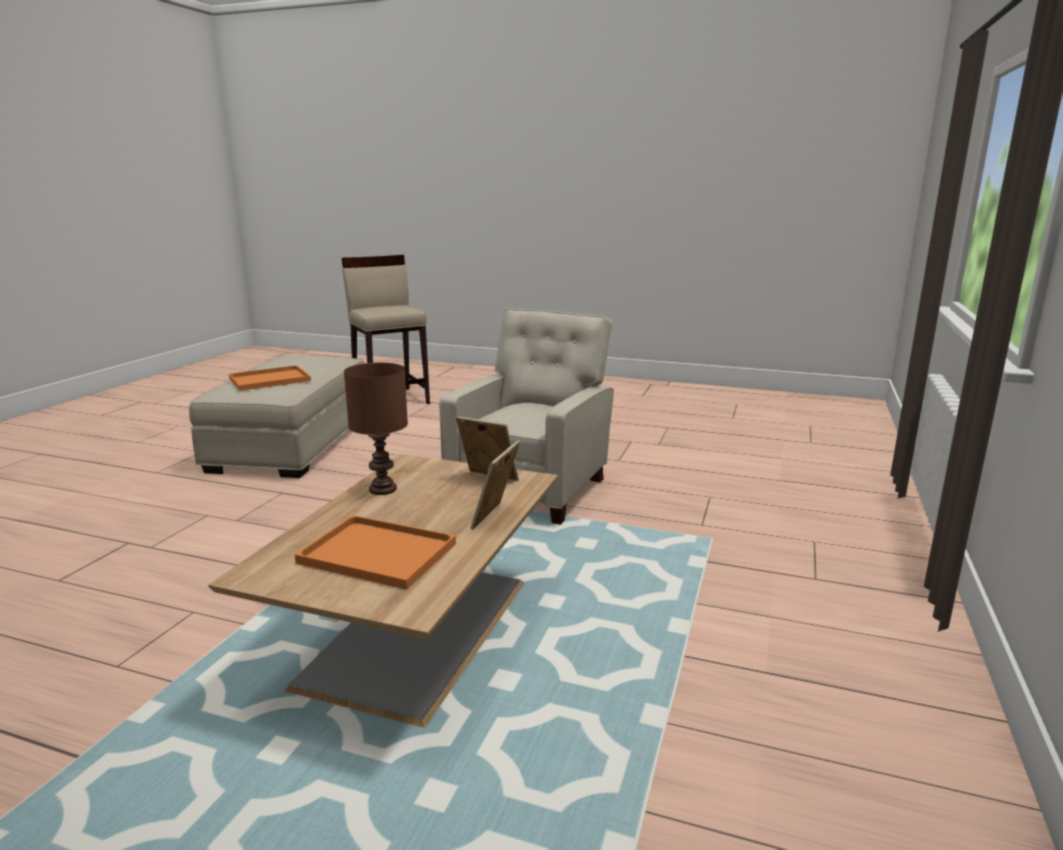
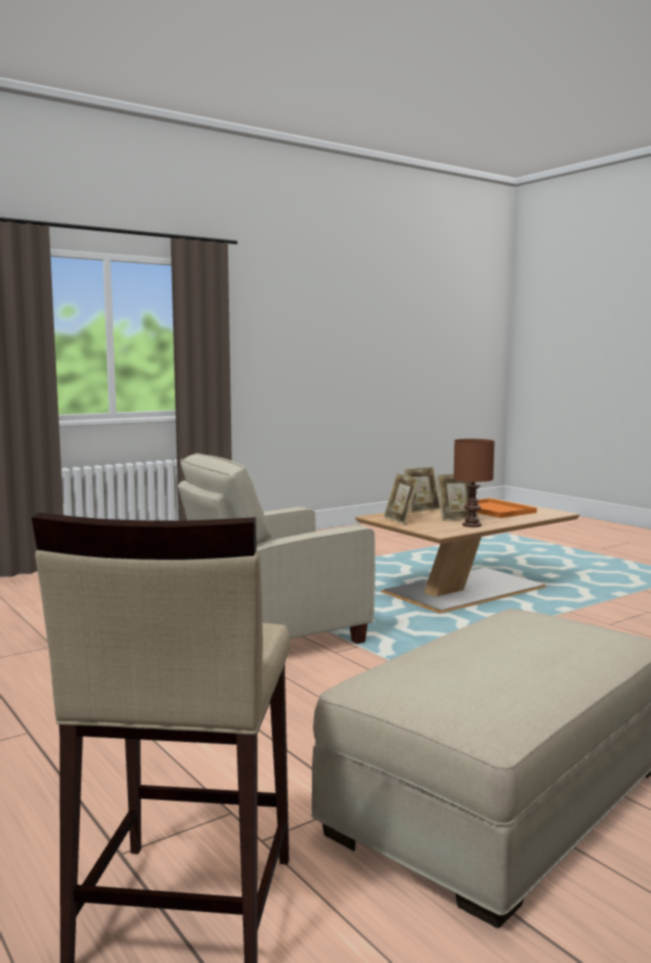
camera: 145 degrees left, 10 degrees down
(268, 380) = (543, 639): orange tray -> none
(418, 503) = (456, 518): none -> picture frame

